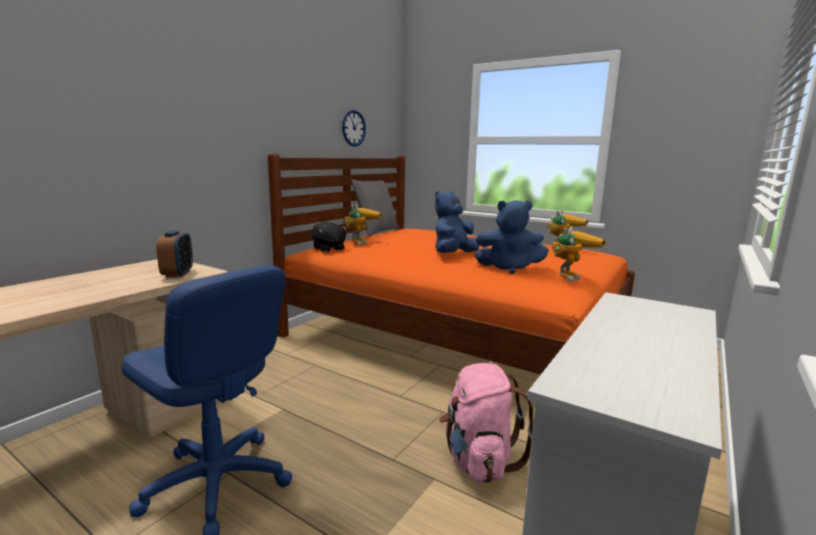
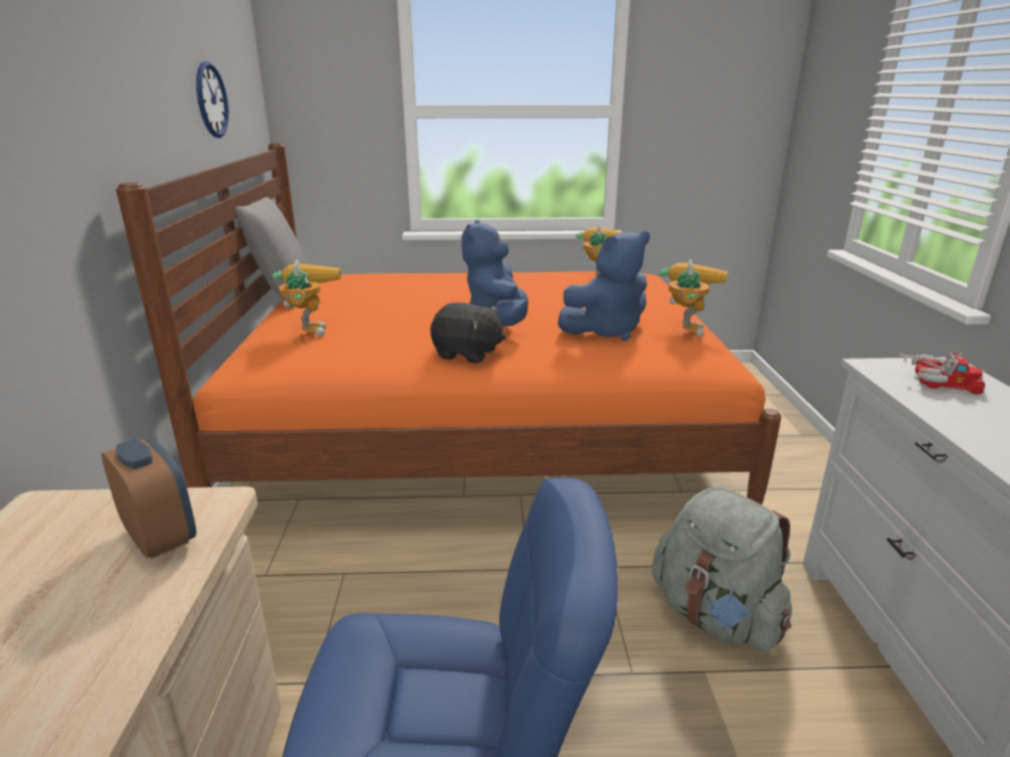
camera: 35 degrees left, 10 degrees up
(328, 249) = (278, 358): black plush toy -> black plush toy (467, 354)
(479, 460) = (716, 616): pink backpack -> grey backpack
(648, 313) = (936, 382): none -> toy truck

